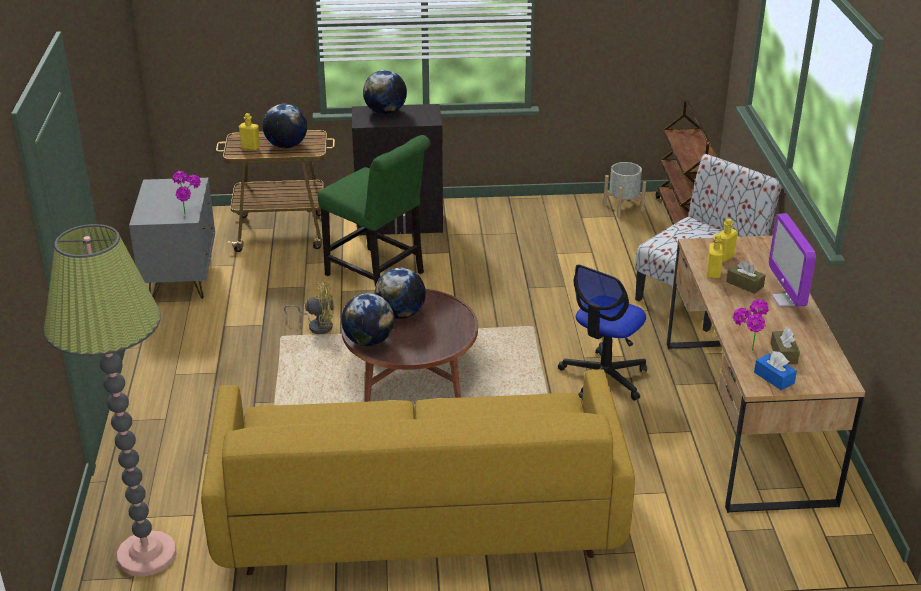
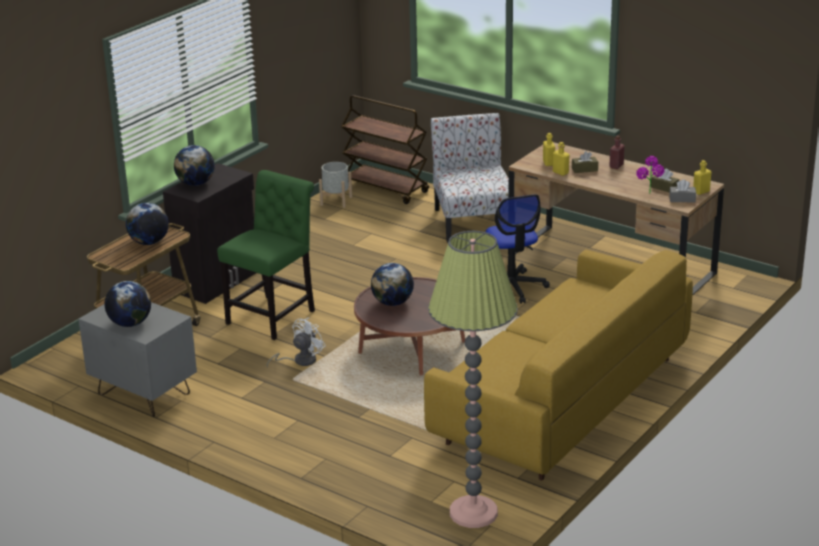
camera: 50 degrees left, 5 degrees down
(190, 215) = (173, 316): potted plant -> none
(250, 147) = (125, 256): yellow bottle -> yellow bottle (701, 192)
(317, 325) = (300, 361): yellow fan -> white fan
(368, 341) = (409, 324): globe -> globe (130, 323)
(378, 276) = (274, 316): green chair -> green chair turned 45 degrees counterclockwise
(774, 378) = (682, 199): blue tissue box -> grey tissue box
(786, 300) = (616, 166): monitor -> red bottle

